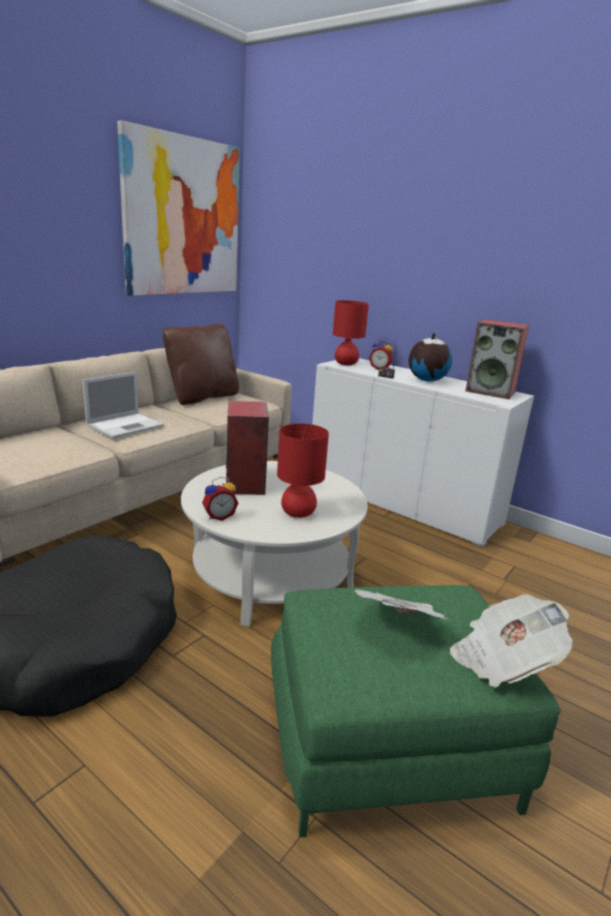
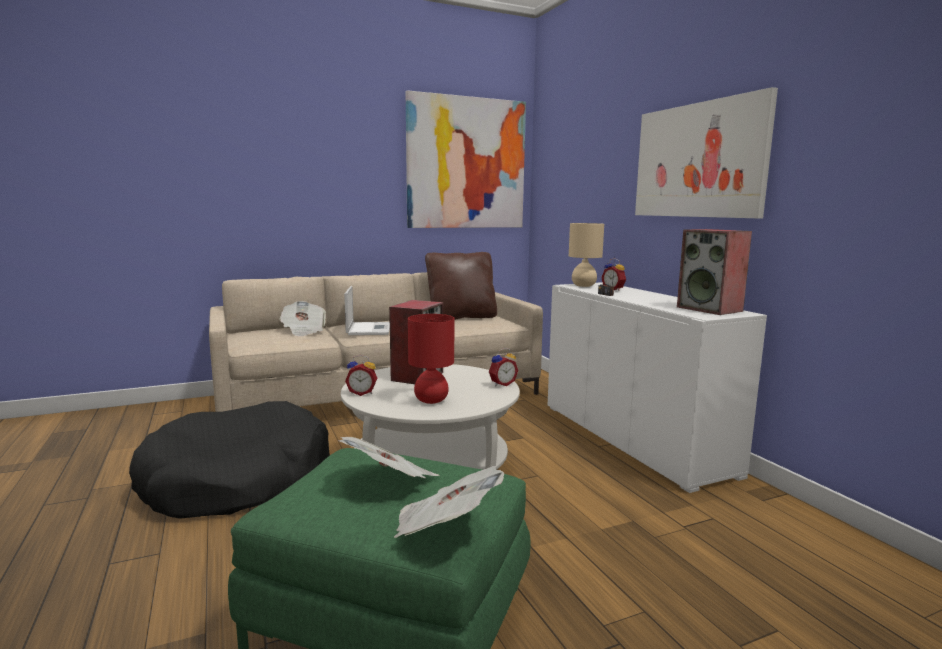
camera: 30 degrees right, 10 degrees down
(49, 438) = (303, 331): none -> newspaper
(126, 425) = (368, 329): laptop -> laptop turned 75 degrees counterclockwise
(333, 480) = (501, 384): none -> alarm clock
(346, 364) = (584, 285): red table lamp -> beige table lamp
(426, 380) = (648, 298): globe -> none
(467, 251) = (698, 161): none -> picture

